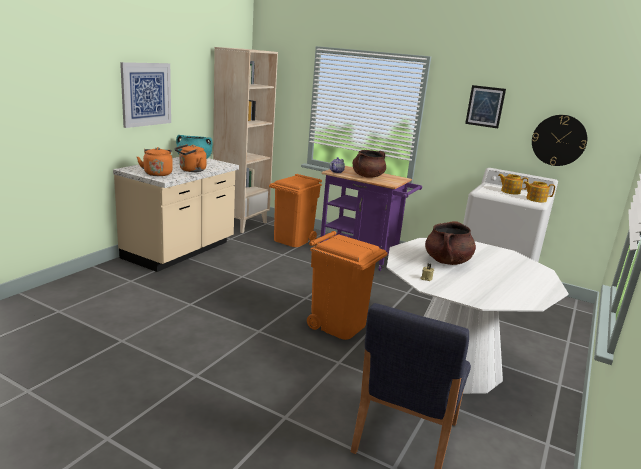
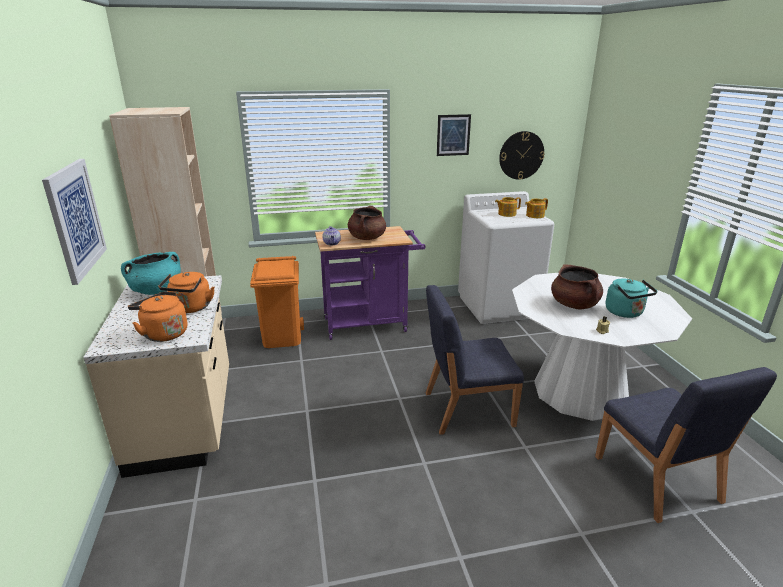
camera: 40 degrees left, 5 degrees up
(339, 325) = (467, 409): orange trash can -> blue chair
(481, 281) = (626, 313): none -> turquoise kettle

